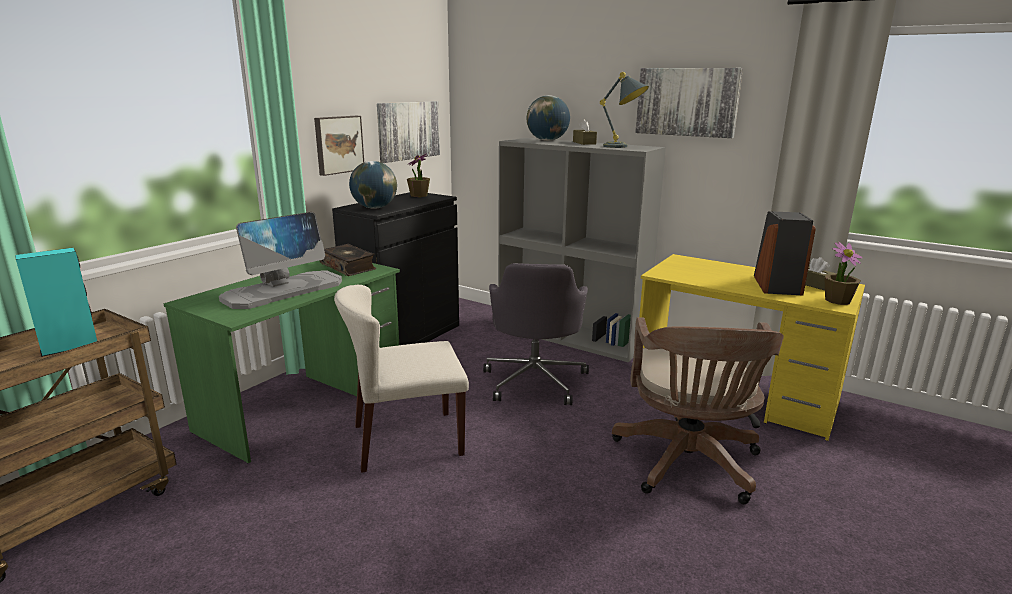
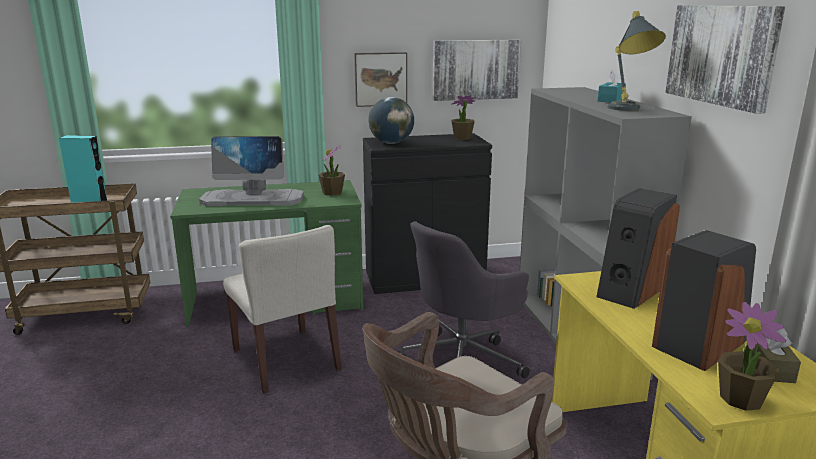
camera: 45 degrees right, 0 degrees up
(348, 267) = (332, 192): book -> potted plant
(406, 440) = (286, 359): beige chair -> beige chair turned 150 degrees counterclockwise
(547, 140) = (586, 92): globe -> none
(584, 143) = (611, 100): brown tissue box -> turquoise tissue box
(691, 271) = (631, 290): none -> speaker

